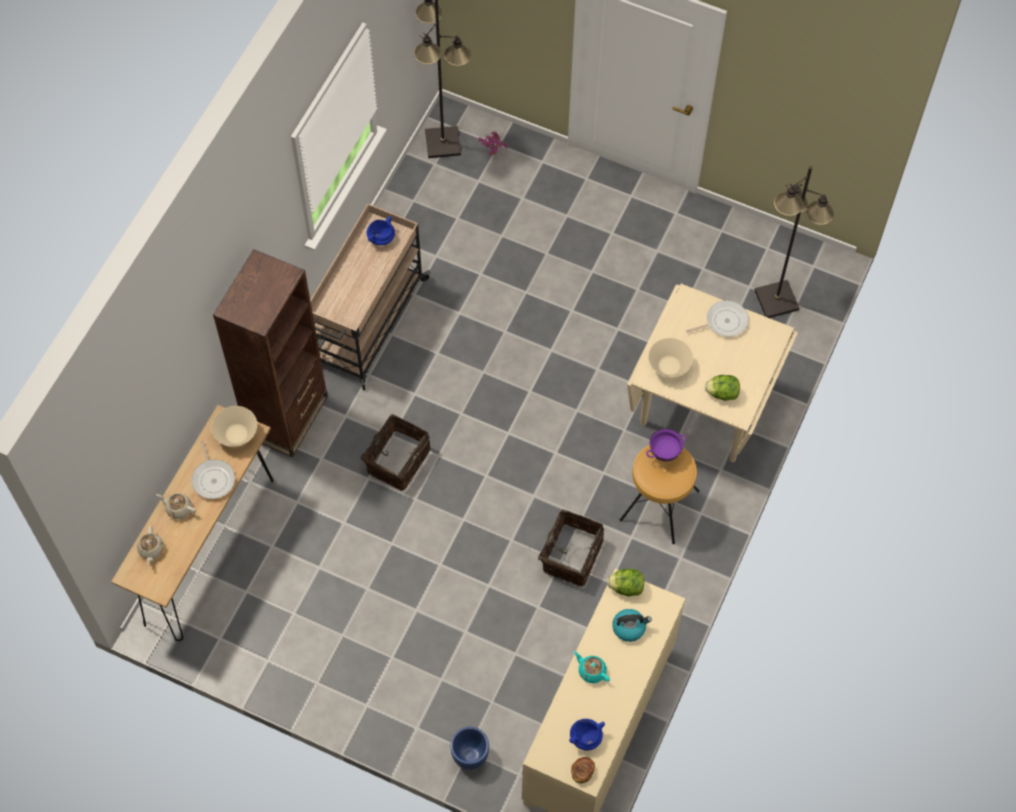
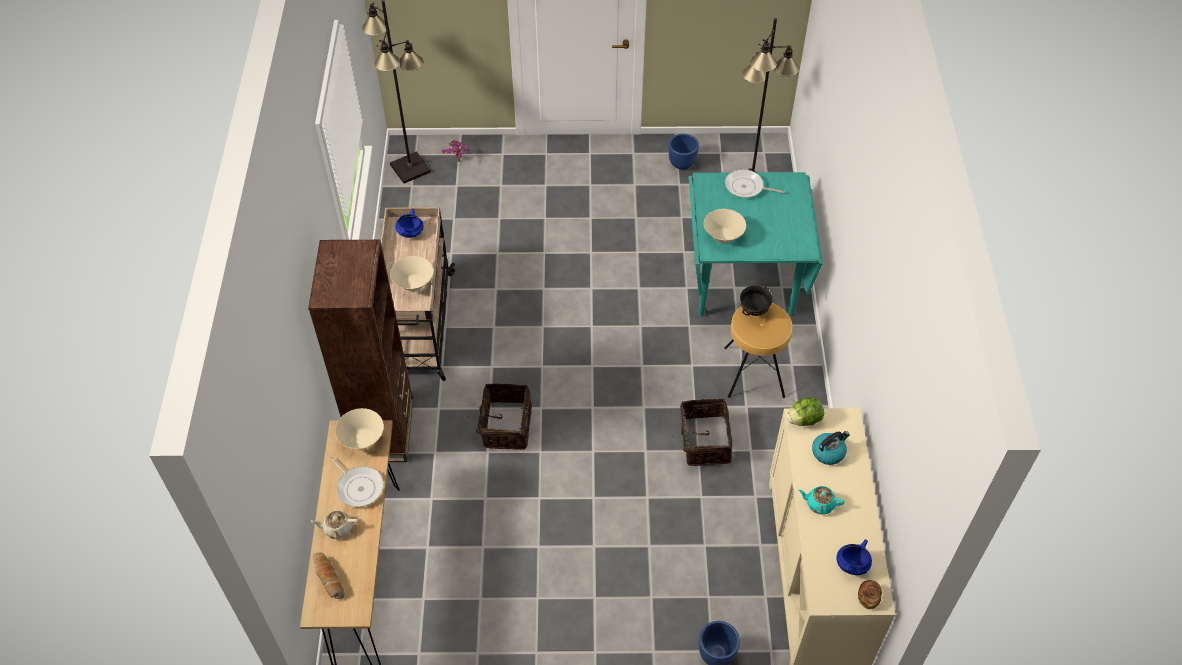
camera: 25 degrees left, 10 degrees down
(151, 550) = (328, 578): beige teapot -> bread
(358, 294) = (413, 283): none -> beige bowl
(664, 452) = (753, 310): purple bowl -> black bowl
(702, 409) = (743, 285): beige dining table -> turquoise dining table
(719, 245) = (681, 163): none -> blue planter
(722, 393) = (780, 240): lettuce -> none
(724, 321) = (746, 187): frying pan -> frying pan turned 120 degrees counterclockwise

